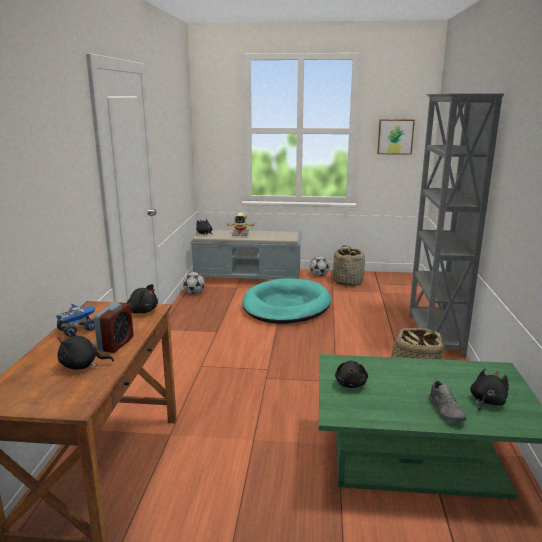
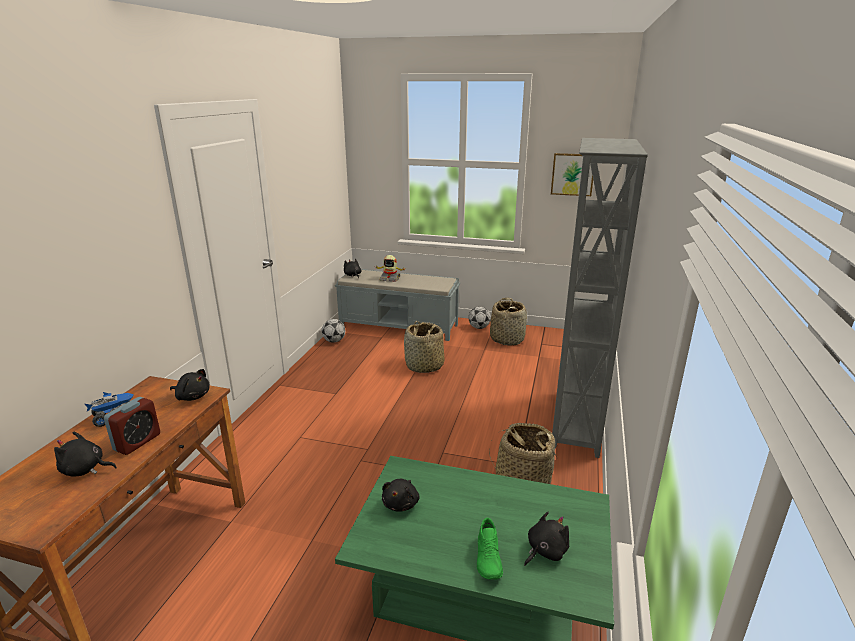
camera: 10 degrees right, 5 degrees up
(286, 306) = (424, 366): turquoise dog bed -> basket
(446, 411) = (489, 558): grey shoe -> green shoe

